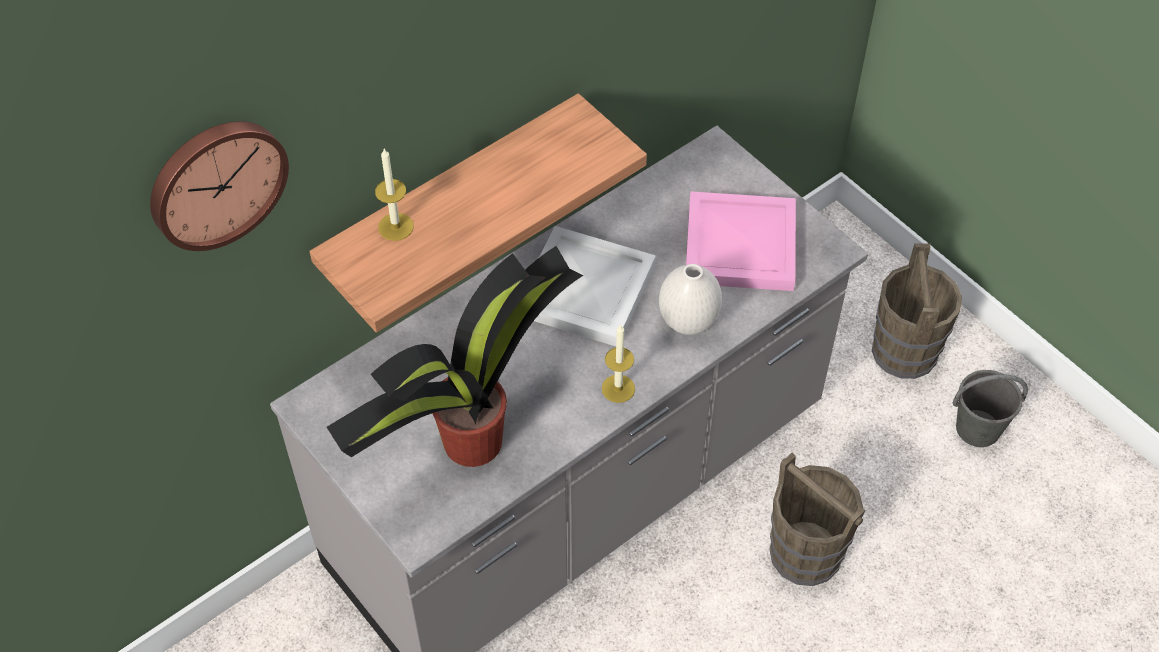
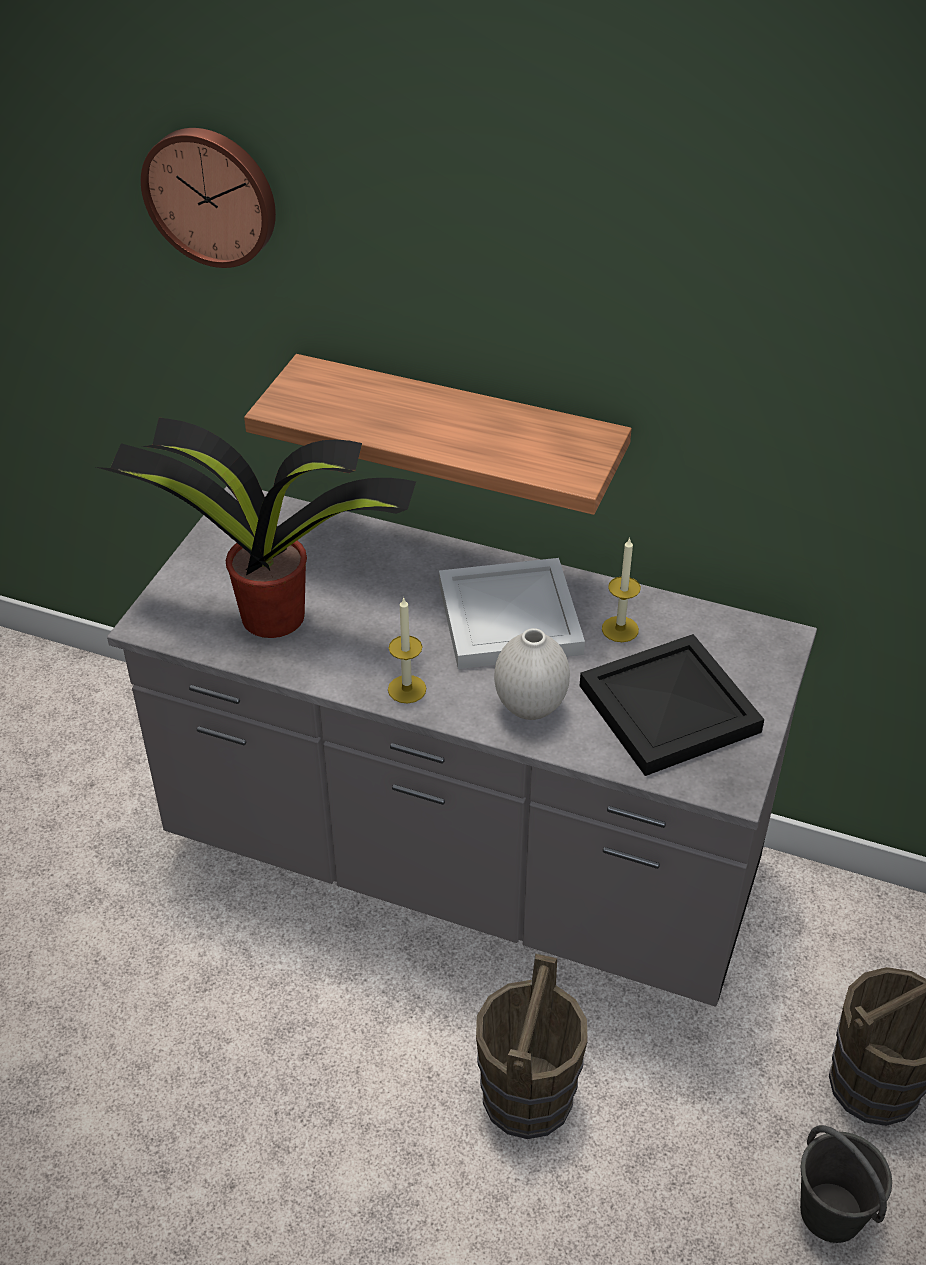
camera: 60 degrees right, 10 degrees down
(395, 226) = (361, 386): candle -> candle (620, 629)
(742, 246) = (668, 711): pink tray -> black tray

